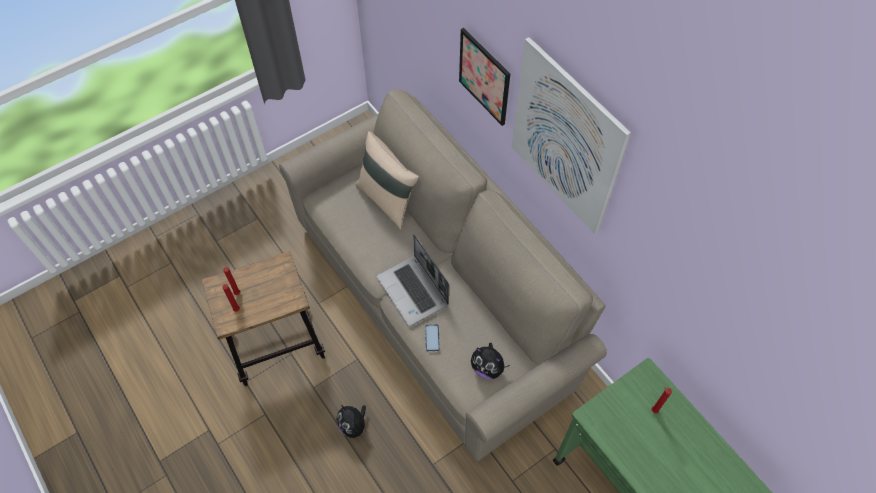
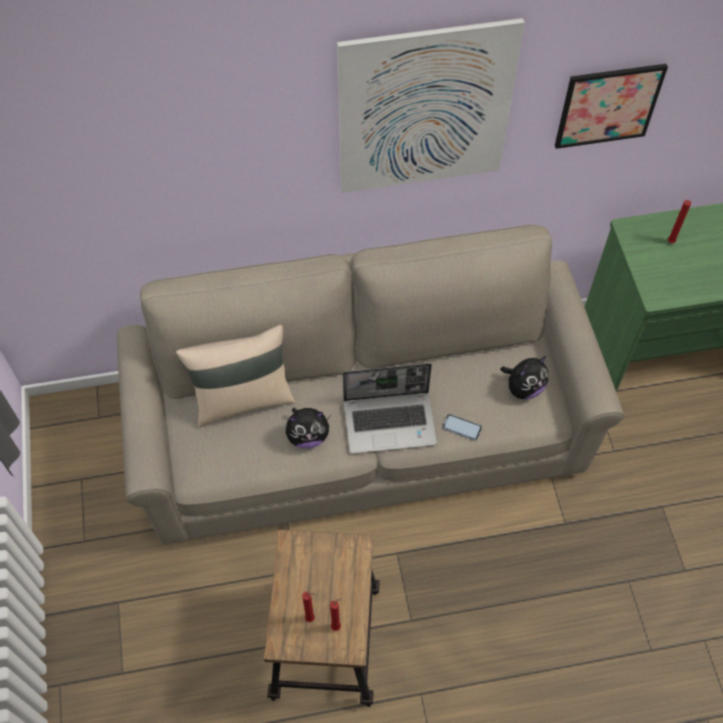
camera: 65 degrees left, 0 degrees up
(354, 426) = (482, 591): plush toy -> plush toy (308, 436)
(484, 77) = (267, 153): picture -> picture (608, 105)

